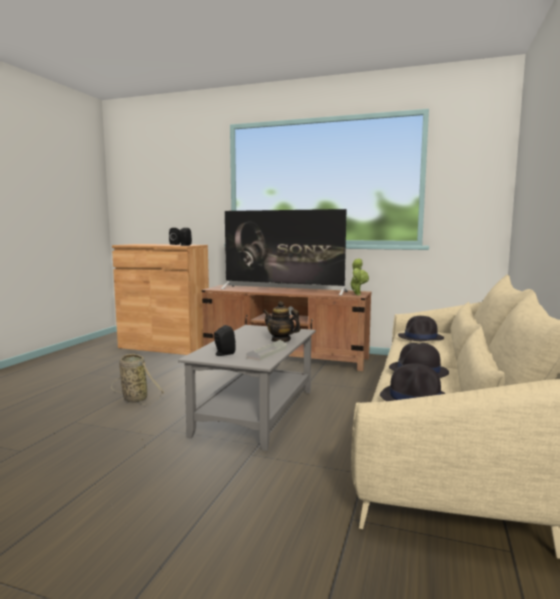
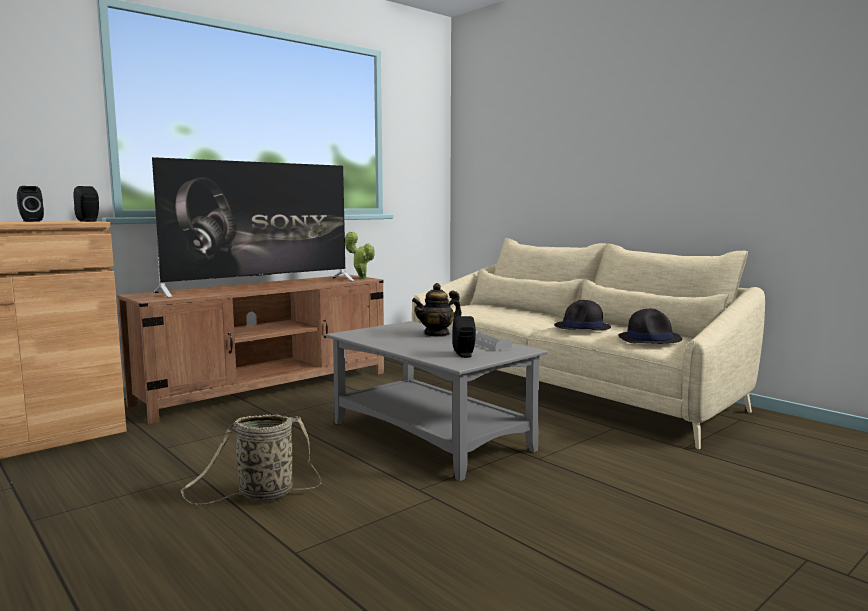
camera: 60 degrees left, 0 degrees up
(421, 337) = (481, 310): black hat -> none

